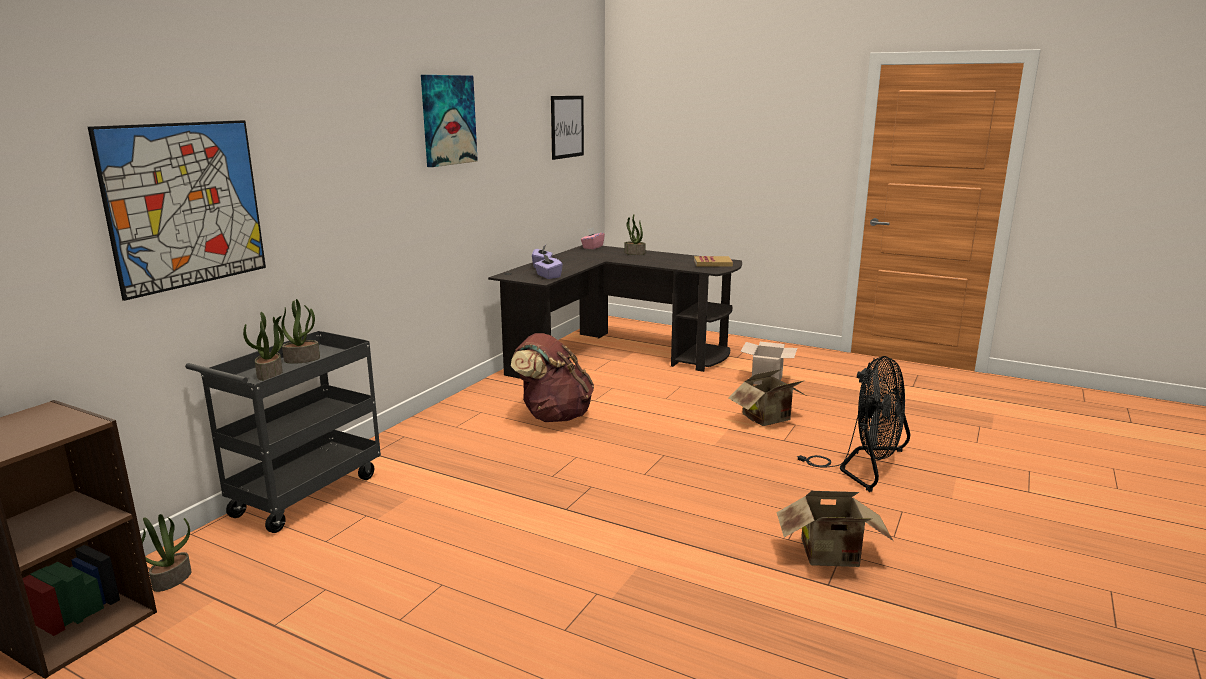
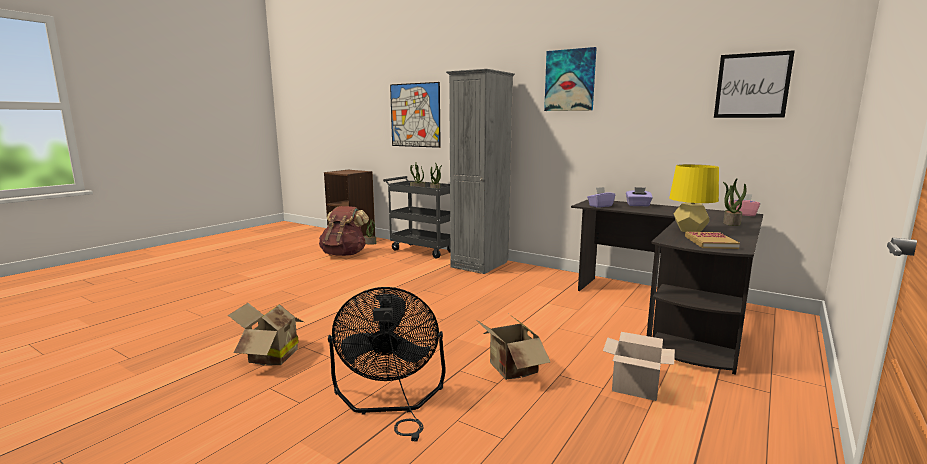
camera: 95 degrees right, 5 degrees down
(425, 439) = (480, 265): none -> grey cabinet
(553, 416) = (515, 291): brown backpack -> brown backpack (344, 254)
(671, 263) = (690, 230): none -> yellow table lamp
(862, 465) = (391, 402): black fan -> black fan turned 135 degrees clockwise

